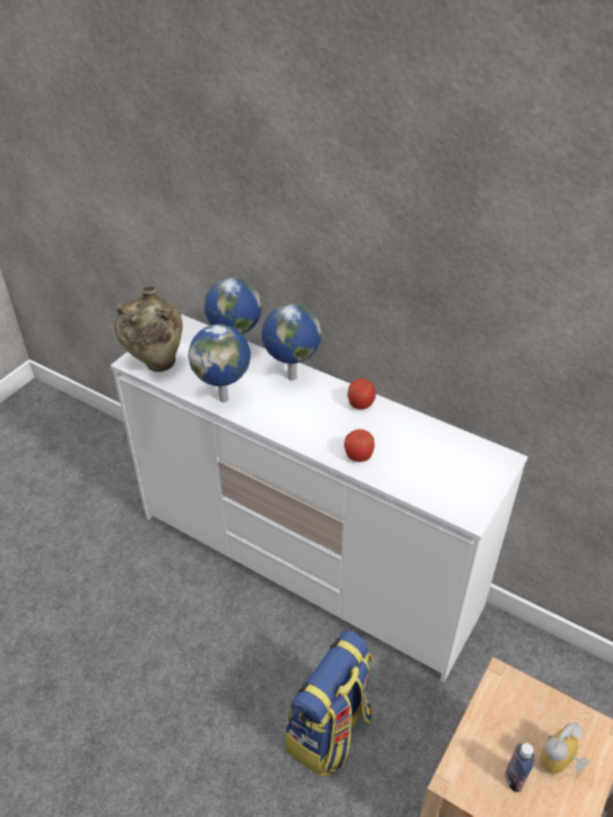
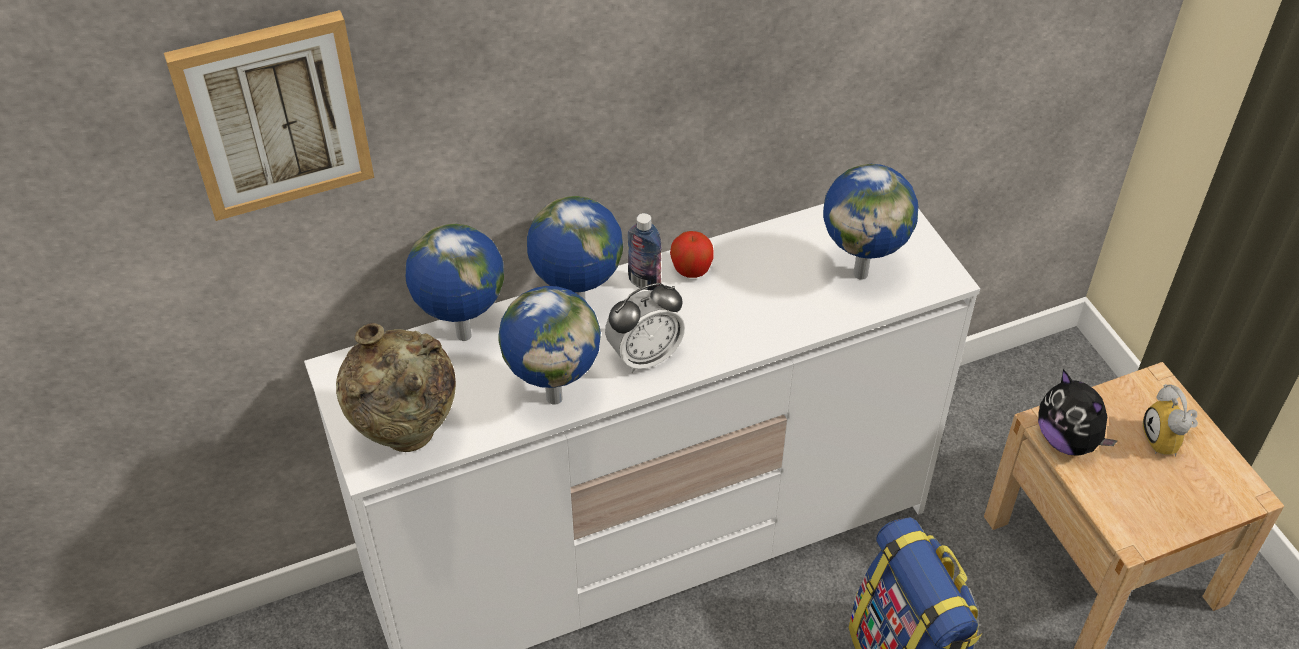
camera: 55 degrees left, 5 degrees up
(176, 159) = (273, 114): none -> picture
(281, 417) = (645, 356): none -> alarm clock
(358, 456) = (778, 320): apple -> none
(433, 474) = (861, 272): none -> globe
(501, 698) = (1068, 440): none -> plush toy
(514, 778) = (1160, 488): bottle -> bottle (644, 281)

